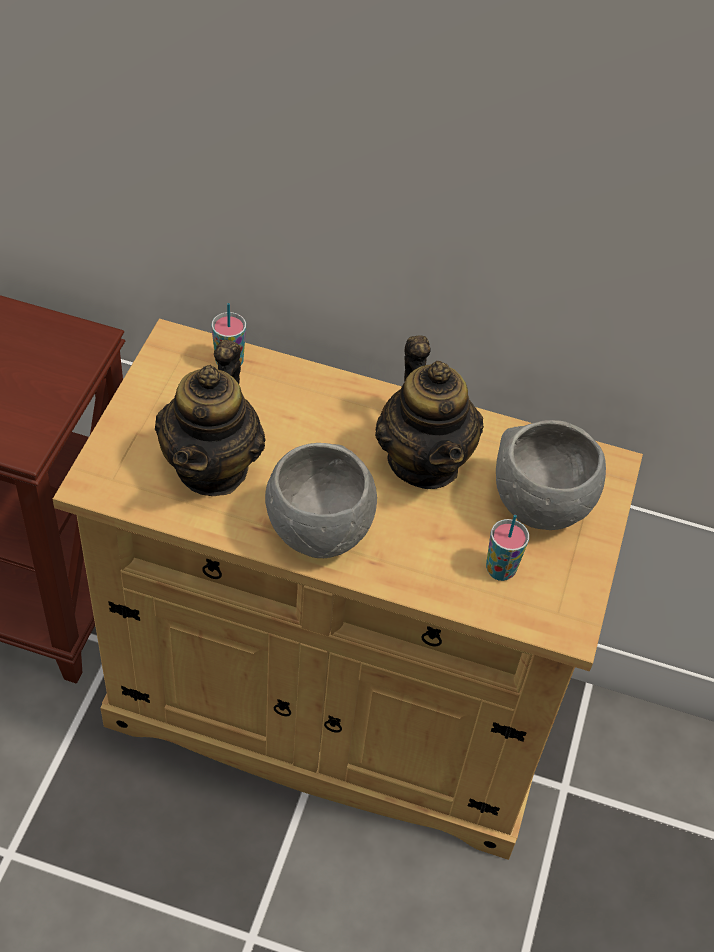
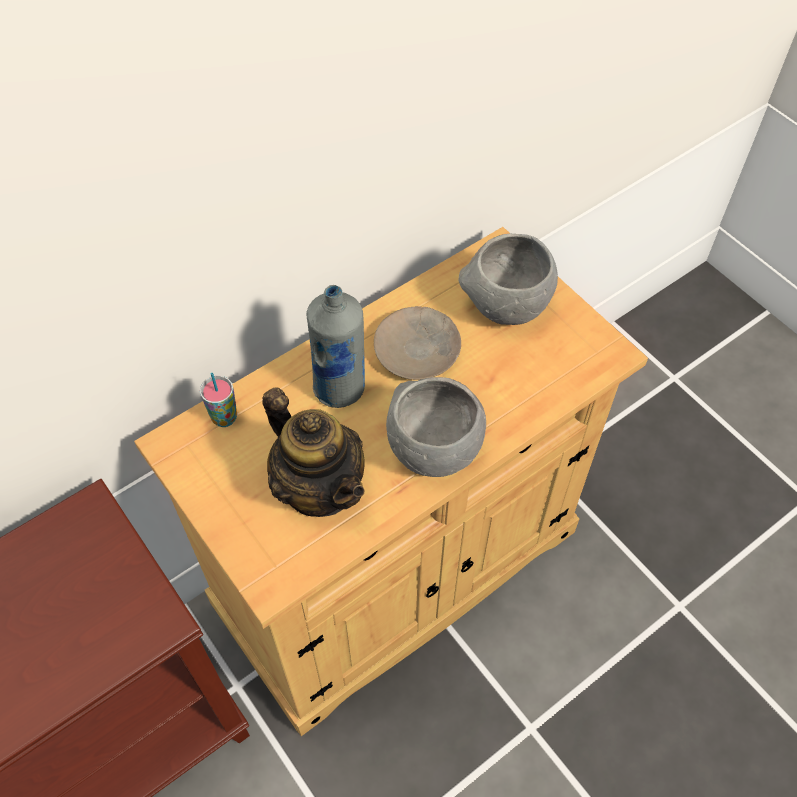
camera: 50 degrees left, 5 degrees up
(328, 426) = (340, 389): none -> grey bottle
(424, 461) = (418, 349): teapot -> beige plate
(500, 570) = (542, 362): cup -> none

